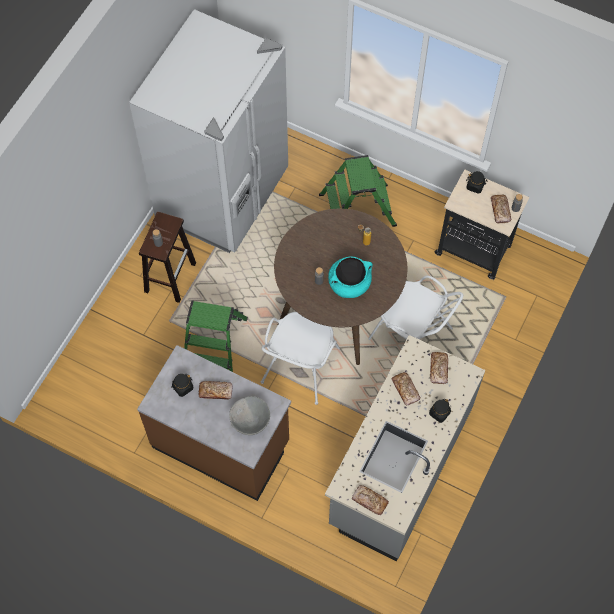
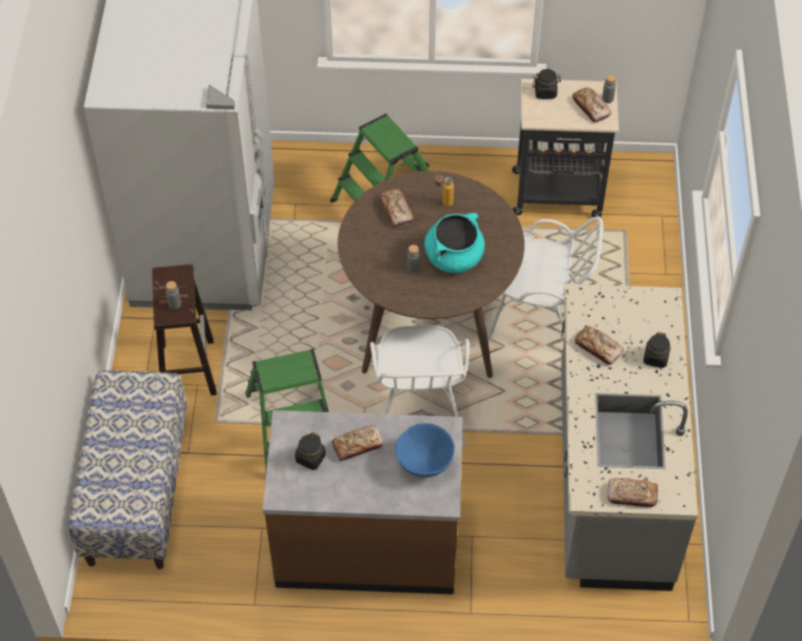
camera: 25 degrees left, 10 degrees down
(100, 347) = (136, 491): none -> bench
(250, 422) = (424, 463): grey bowl -> blue bowl
(438, 369) = (624, 309): bread -> bread (396, 210)

